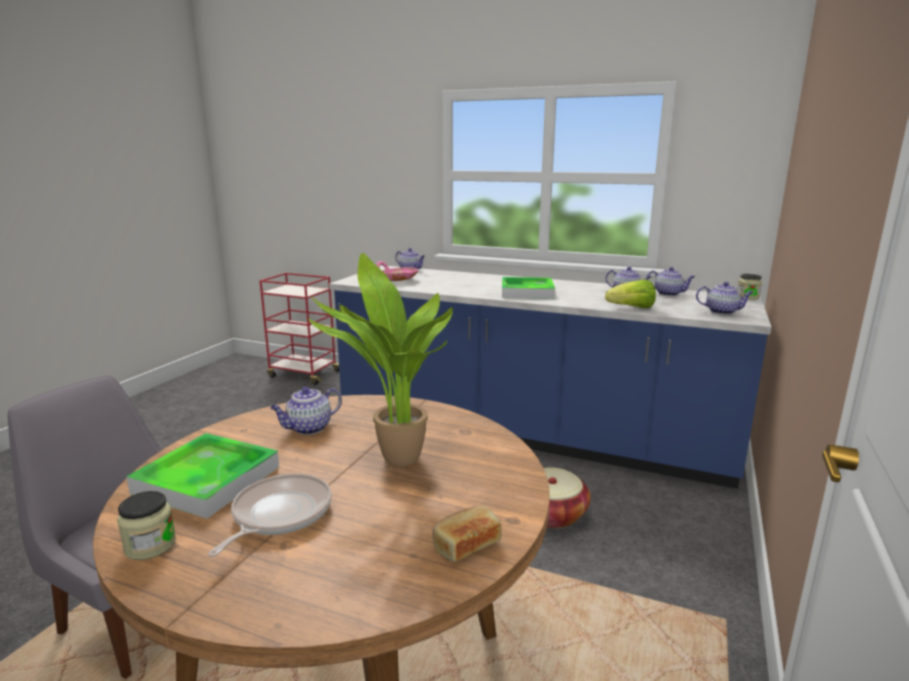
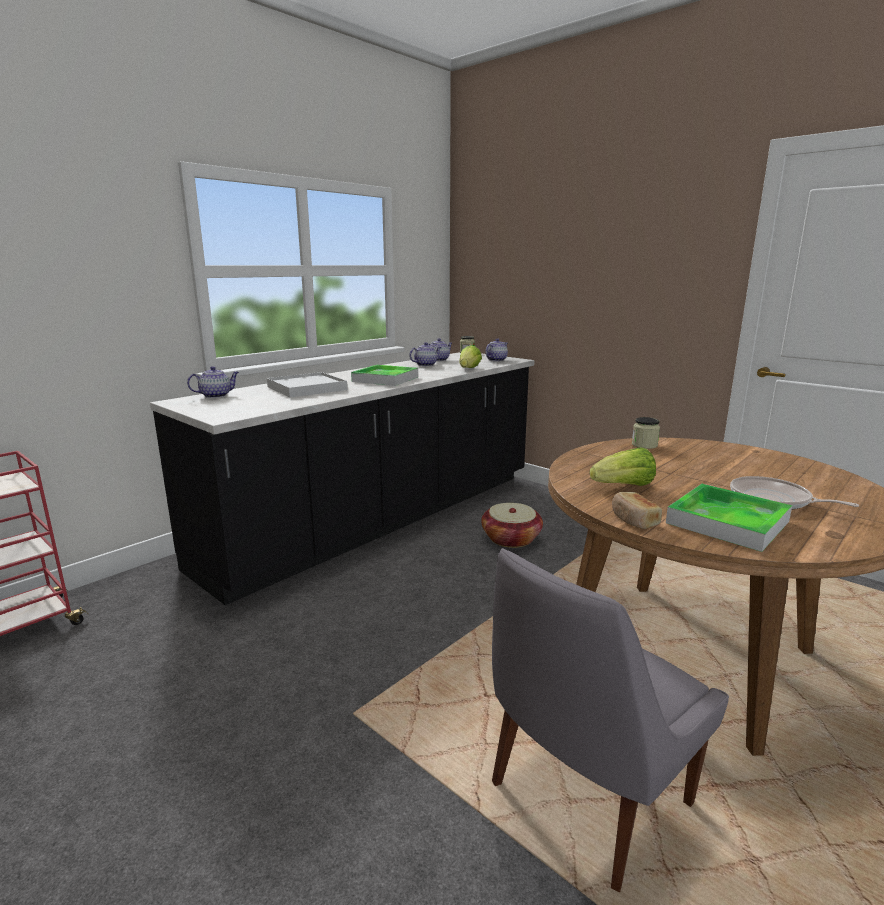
camera: 70 degrees left, 0 degrees up
(150, 545) = (836, 539): jar -> jar (644, 445)
(308, 428) = (624, 486): teapot -> lettuce
(395, 280) = (256, 403): pink bowl -> none
(395, 460) = (684, 466): potted plant -> none
(459, 281) = (307, 388): none -> white tray
(465, 544) = (787, 462): bread -> bread (633, 520)
(528, 433) = (382, 519): blue counter -> black counter

